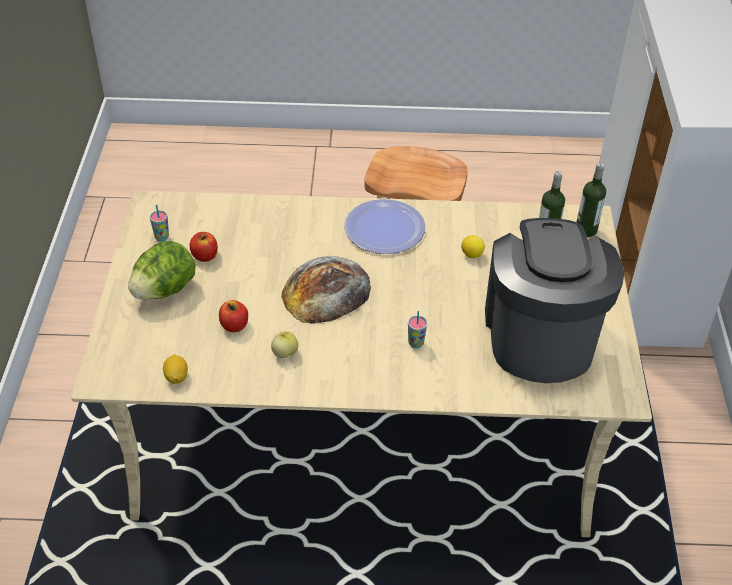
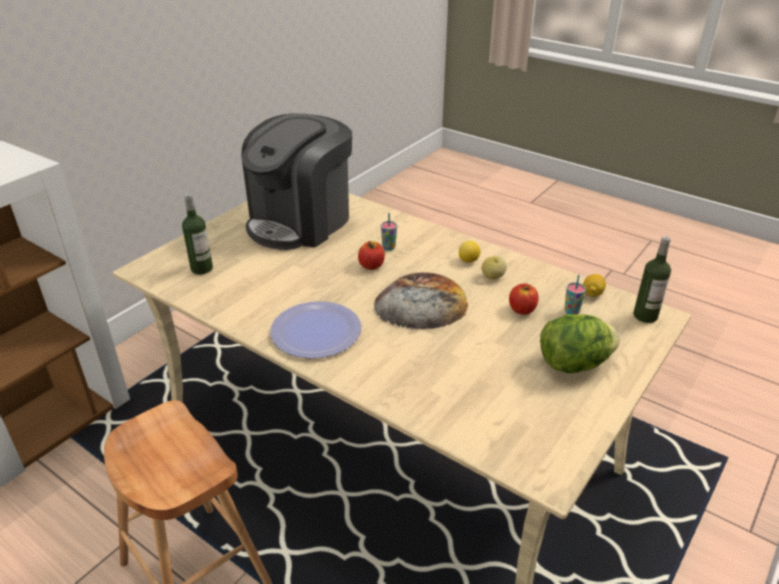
camera: 145 degrees left, 10 degrees down
(162, 237) = (553, 422): cup -> cup (571, 312)
(204, 256) = (514, 380): apple -> apple (371, 266)
(471, 254) = (273, 281): lemon -> lemon (468, 261)
(586, 230) = (163, 262): bottle -> bottle (645, 316)

